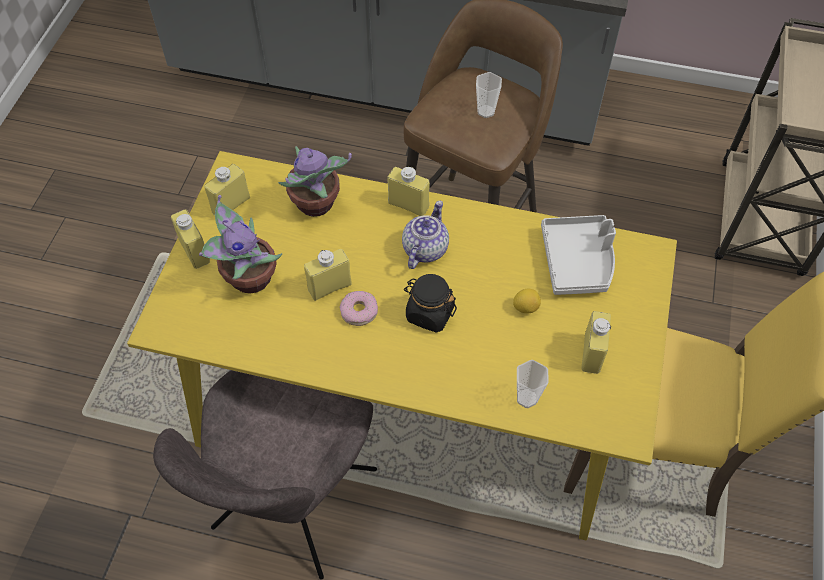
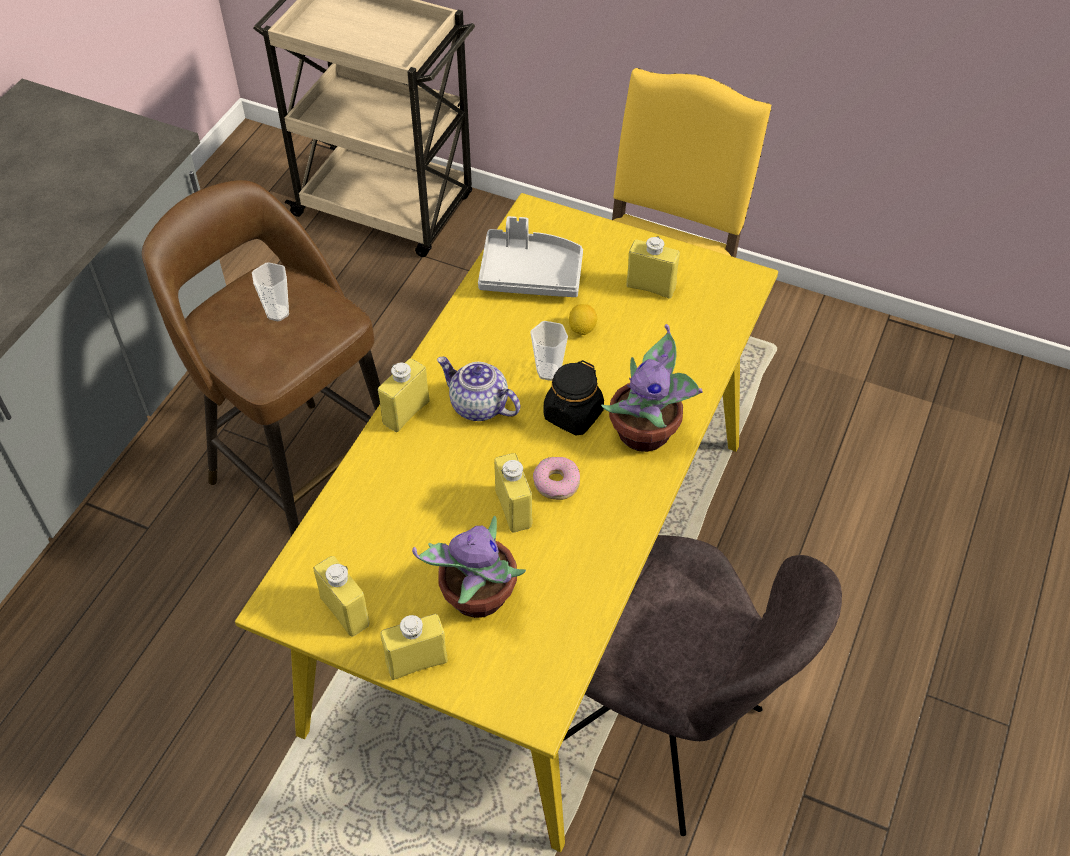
camera: 80 degrees left, 5 degrees down
(316, 204) = (375, 510): potted plant -> potted plant (647, 433)
(526, 398) = (696, 349): cup -> cup (548, 371)

